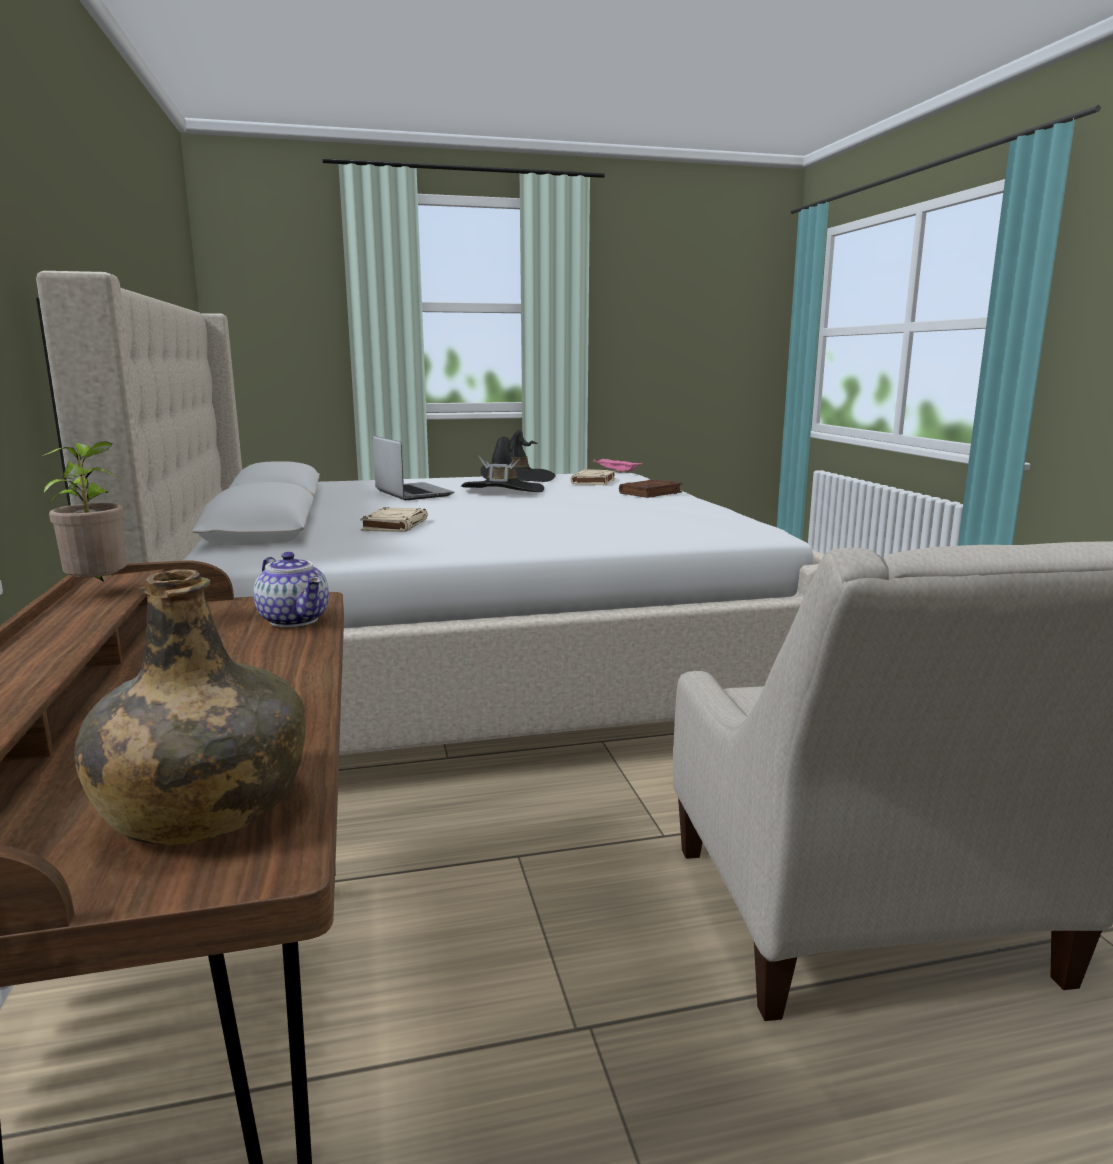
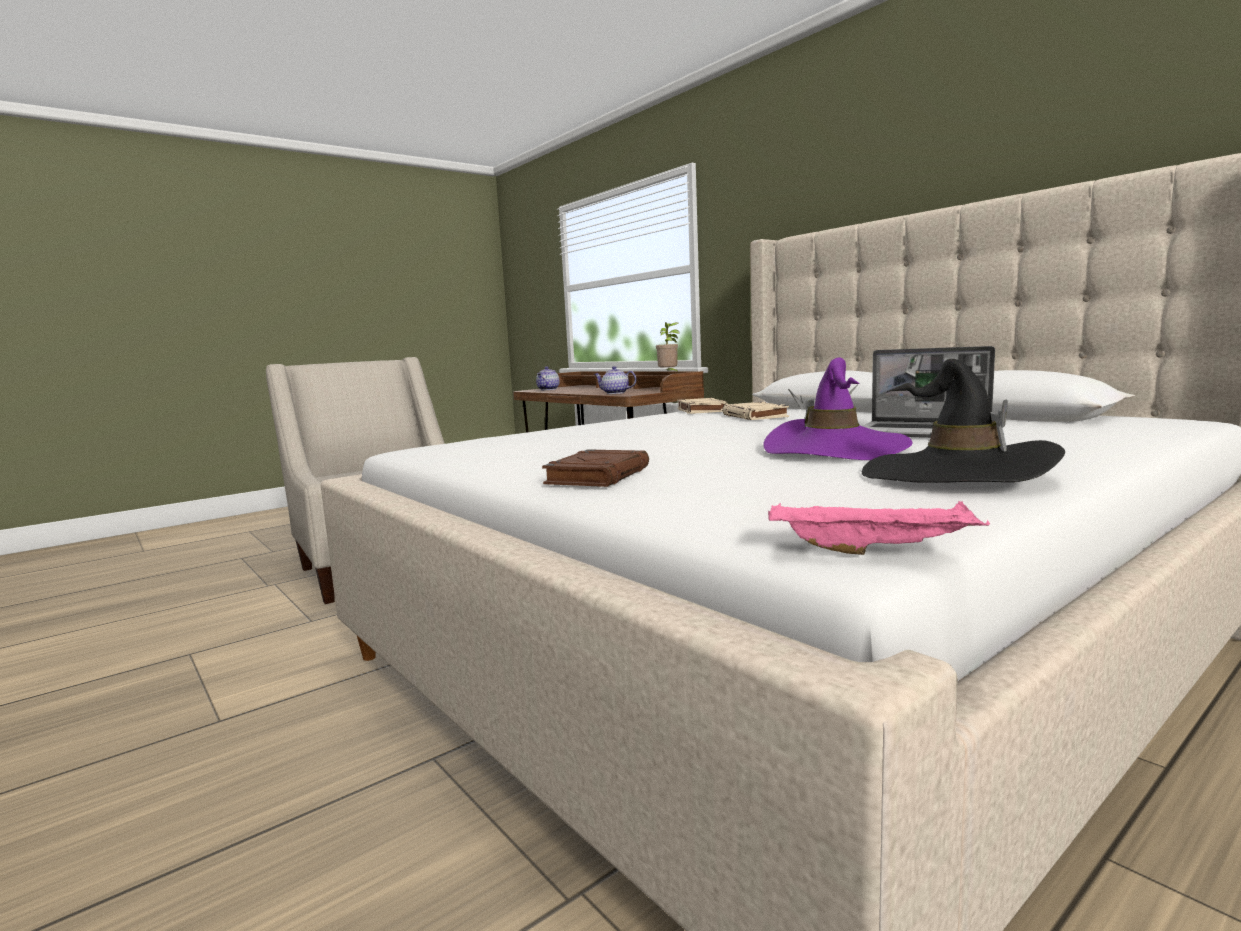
camera: 155 degrees right, 5 degrees down
(202, 807) = (548, 389): green bottle -> teapot
(502, 491) = (835, 449): black hat -> purple hat
(593, 481) = (777, 489): beige book -> beige book (701, 410)

